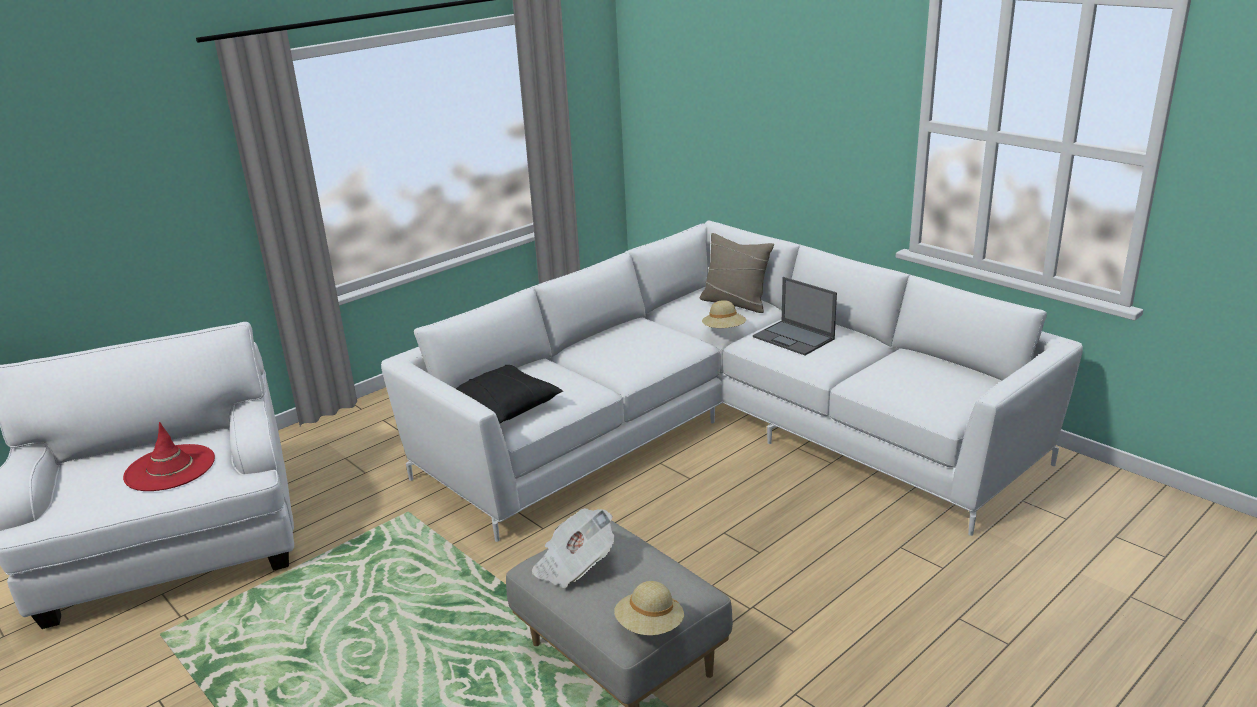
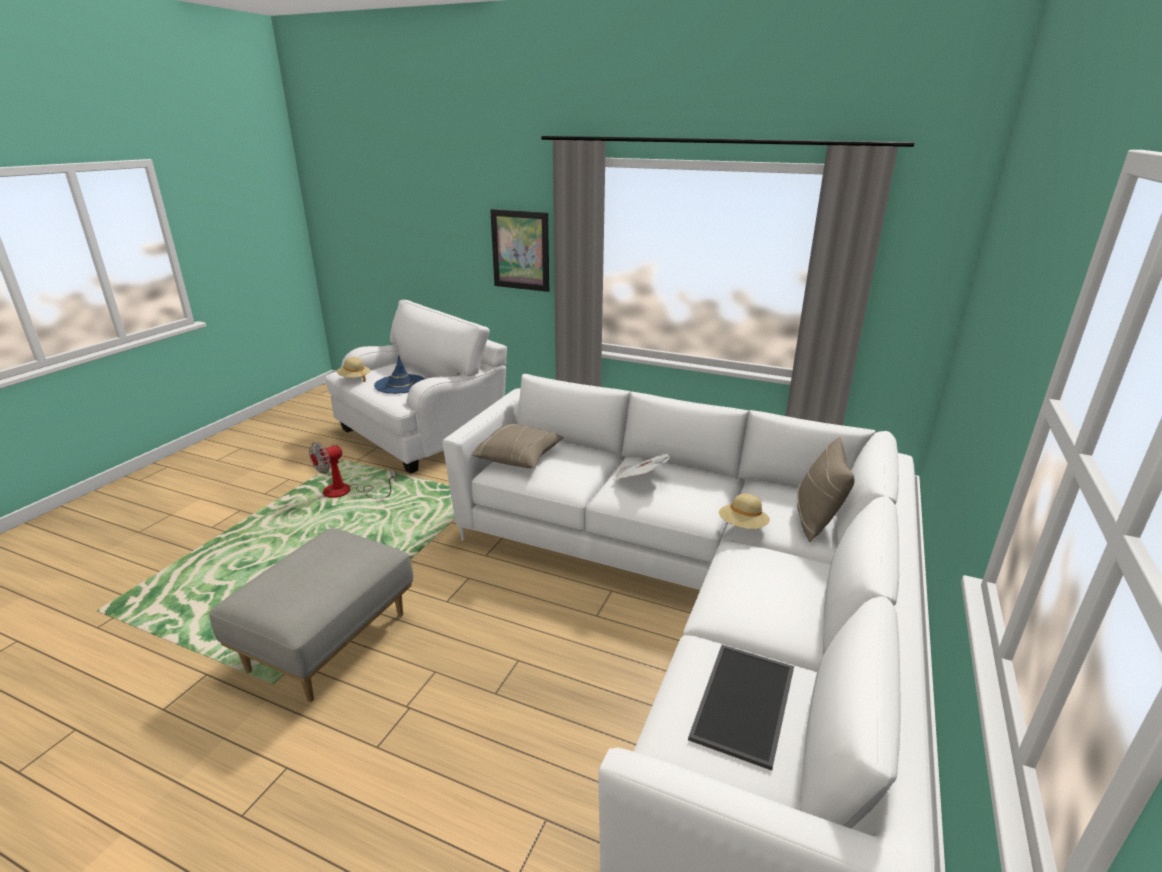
camera: 65 degrees right, 0 degrees up
(170, 468) = (400, 384): red hat -> blue hat
(176, 209) = (520, 250): none -> picture
(277, 633) = (346, 492): none -> fan
(506, 407) = (519, 457): black pillow -> beige pillow
(574, 565) = (324, 550): newspaper -> newspaper (639, 480)
(650, 626) = (244, 605): beige hat -> beige hat (354, 378)
(794, 338) = (766, 576): laptop -> none
(919, 377) = (745, 704): none -> tray

